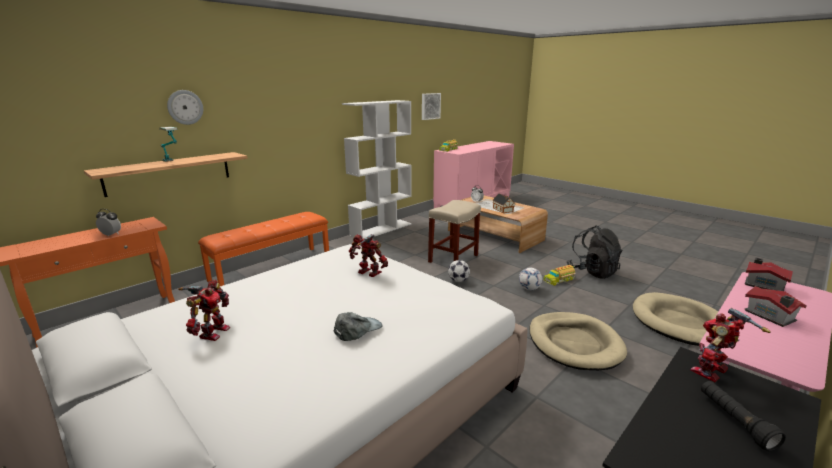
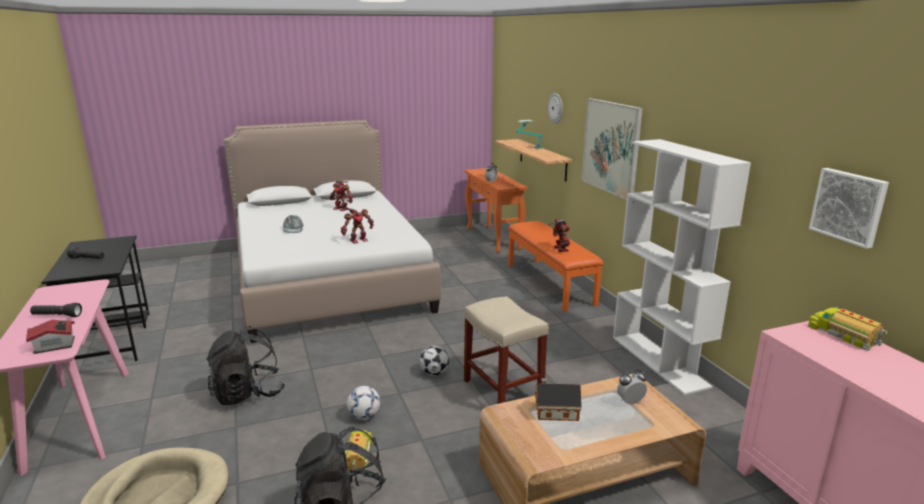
camera: 115 degrees right, 0 degrees up
(288, 123) = (611, 147): none -> picture
(574, 343) = (248, 393): beige dog bed -> black backpack
(712, 372) = (99, 269): toy robot -> toy robot (560, 249)
(770, 316) = (57, 316): toy house -> black flashlight

